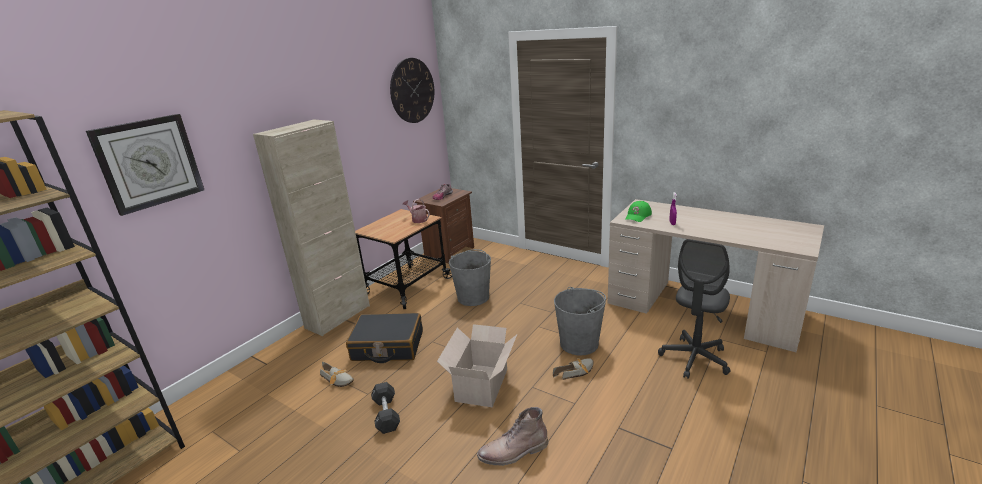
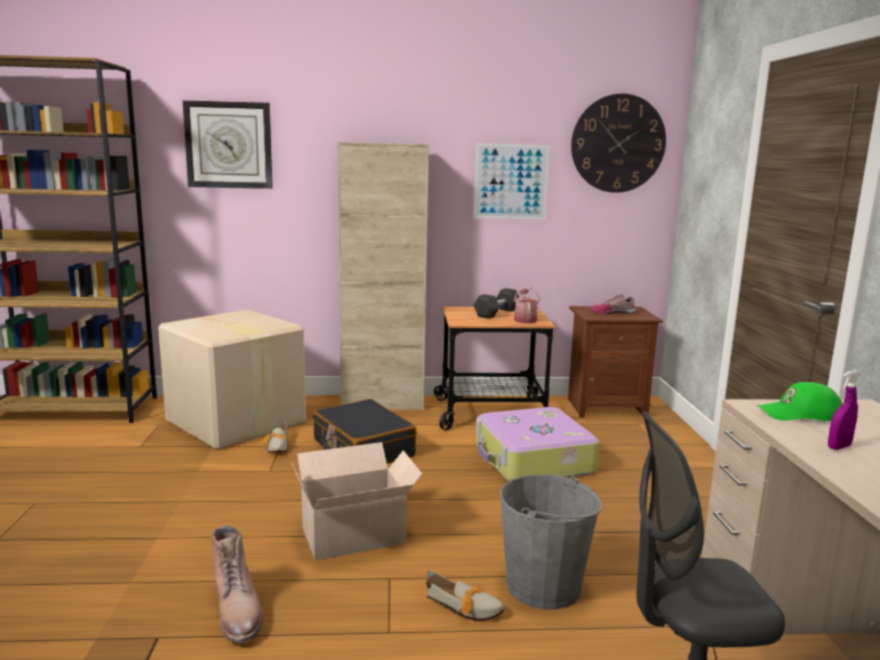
camera: 50 degrees right, 10 degrees down
(271, 389) = (235, 423): none -> cardboard box
(365, 131) = (511, 181): none -> picture
(386, 414) = (244, 494): black dumbbell -> black dumbbell (497, 313)
(473, 297) = (532, 460): grey bucket -> suitcase
(513, 452) = (239, 610): brown boot -> brown boot turned 150 degrees counterclockwise

